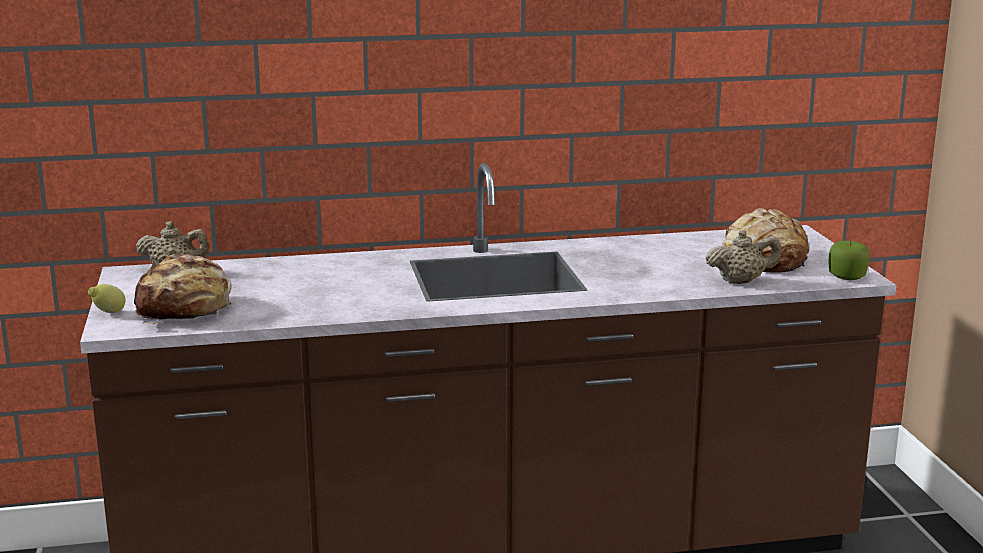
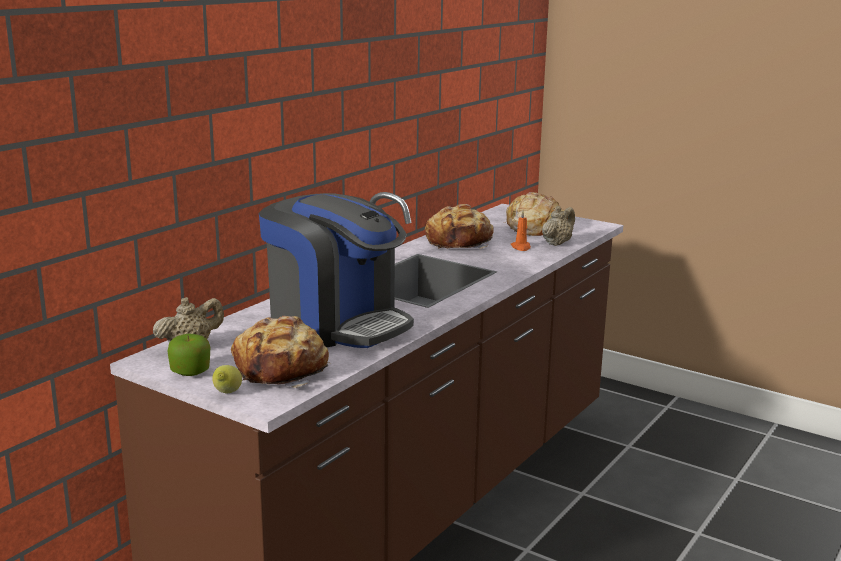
camera: 45 degrees left, 0 degrees up
(315, 290) = (336, 324): none -> coffee machine
(633, 251) = (459, 242): none -> bread
(684, 274) = (521, 247): none -> orange candle
(847, 277) = (594, 227): apple -> apple (190, 372)

